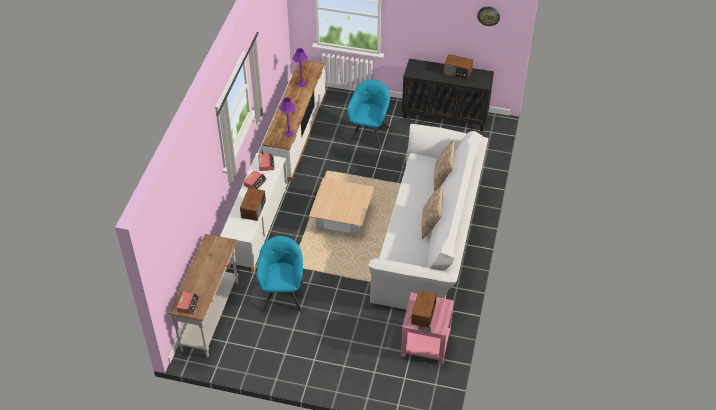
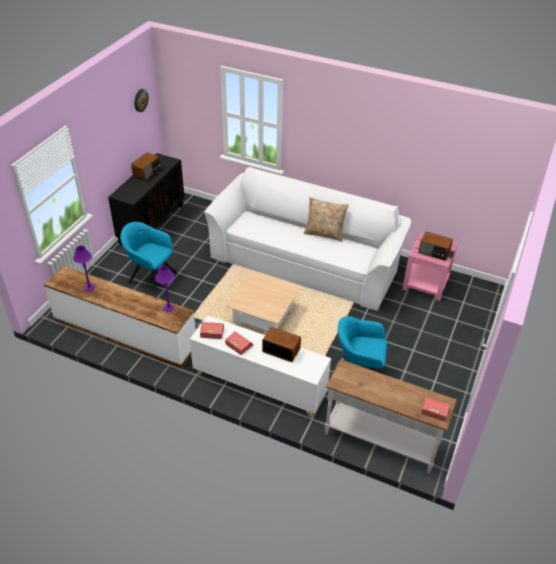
camera: 80 degrees left, 5 degrees down
(442, 178) = (267, 217): beige pillow -> none

